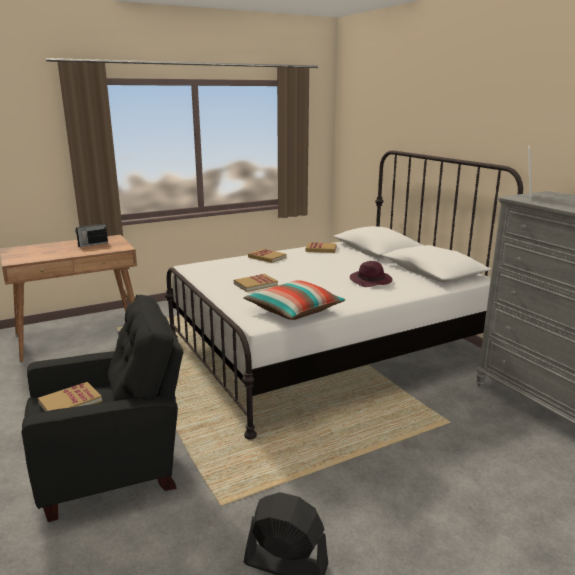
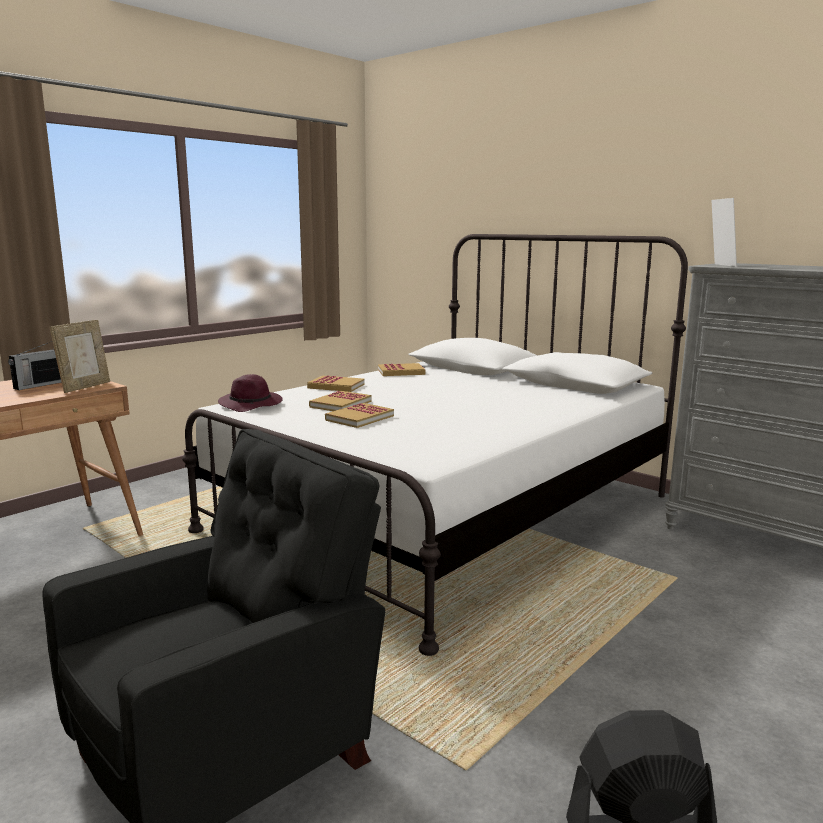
camera: 20 degrees left, 5 degrees down
(70, 402) = (166, 638): book -> book (340, 404)
(113, 248) = (85, 387): none -> picture frame
(294, 311) = (458, 443): pillow -> none
(371, 281) = (516, 400): purple hat -> purple hat (251, 405)

